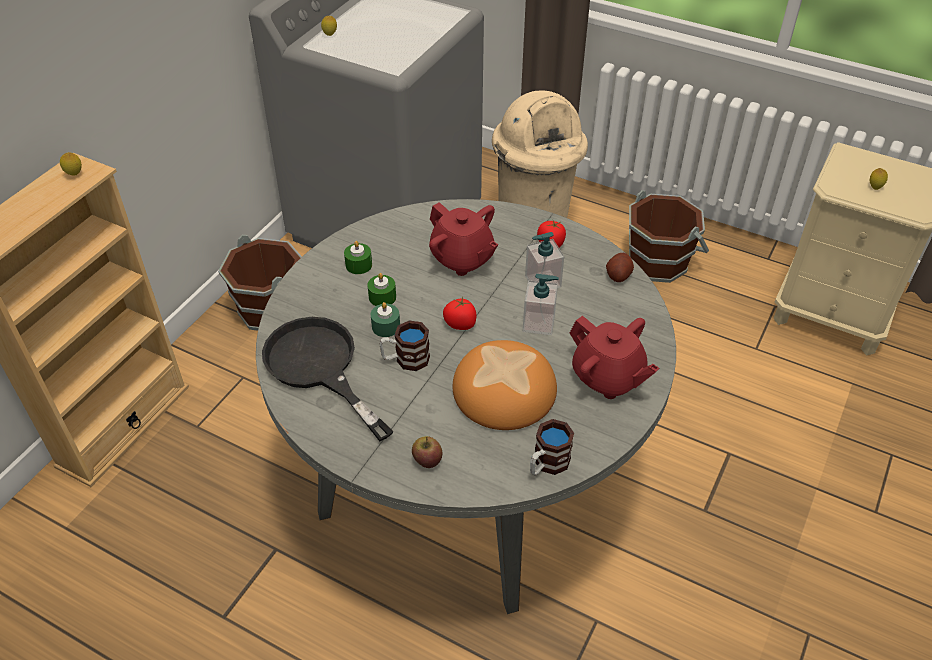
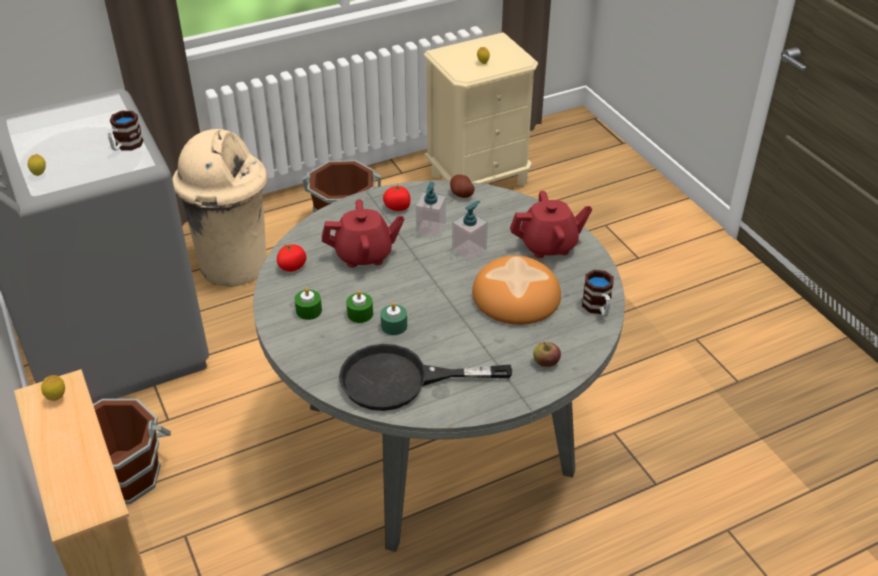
camera: 55 degrees left, 5 degrees down
(405, 359) = (439, 330): mug -> mug (126, 146)
(460, 324) = (431, 287): tomato -> tomato (292, 267)

